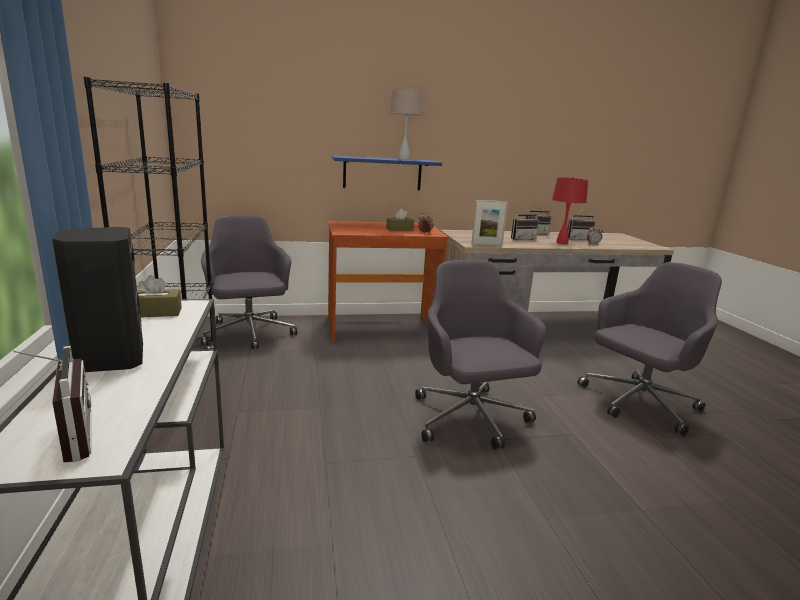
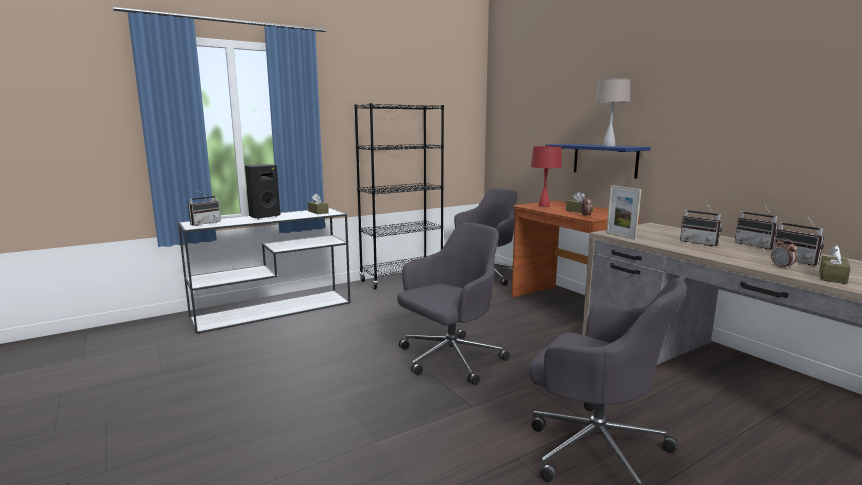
camera: 70 degrees right, 5 degrees down
(562, 243) = (735, 256): red table lamp -> red table lamp (544, 206)
(616, 244) = (832, 277): none -> brown tissue box

